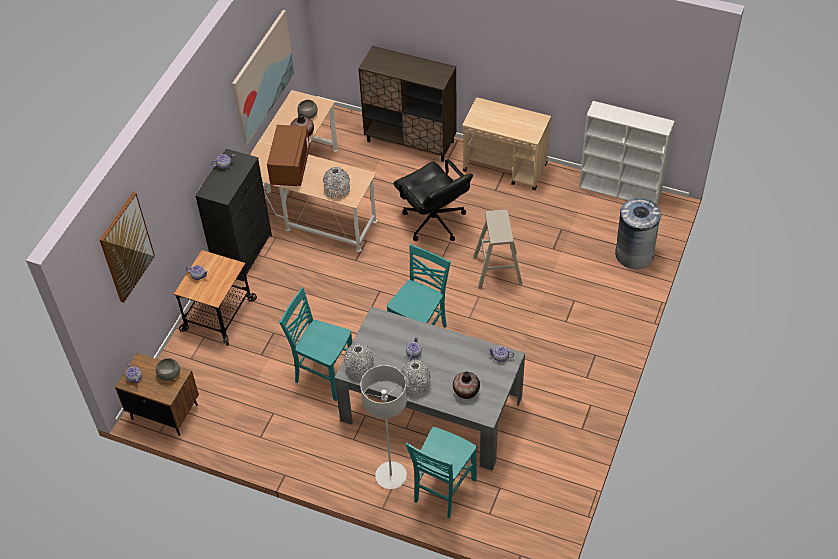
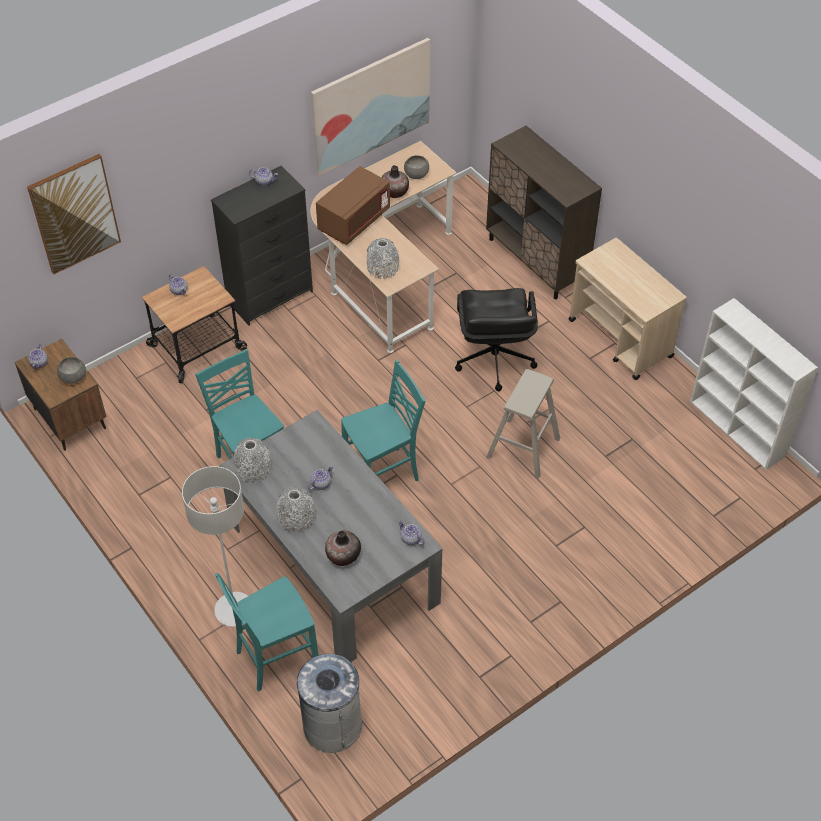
camera: 30 degrees right, 0 degrees up
(634, 254) = (697, 510): grey trash can -> grey trash can (332, 725)

